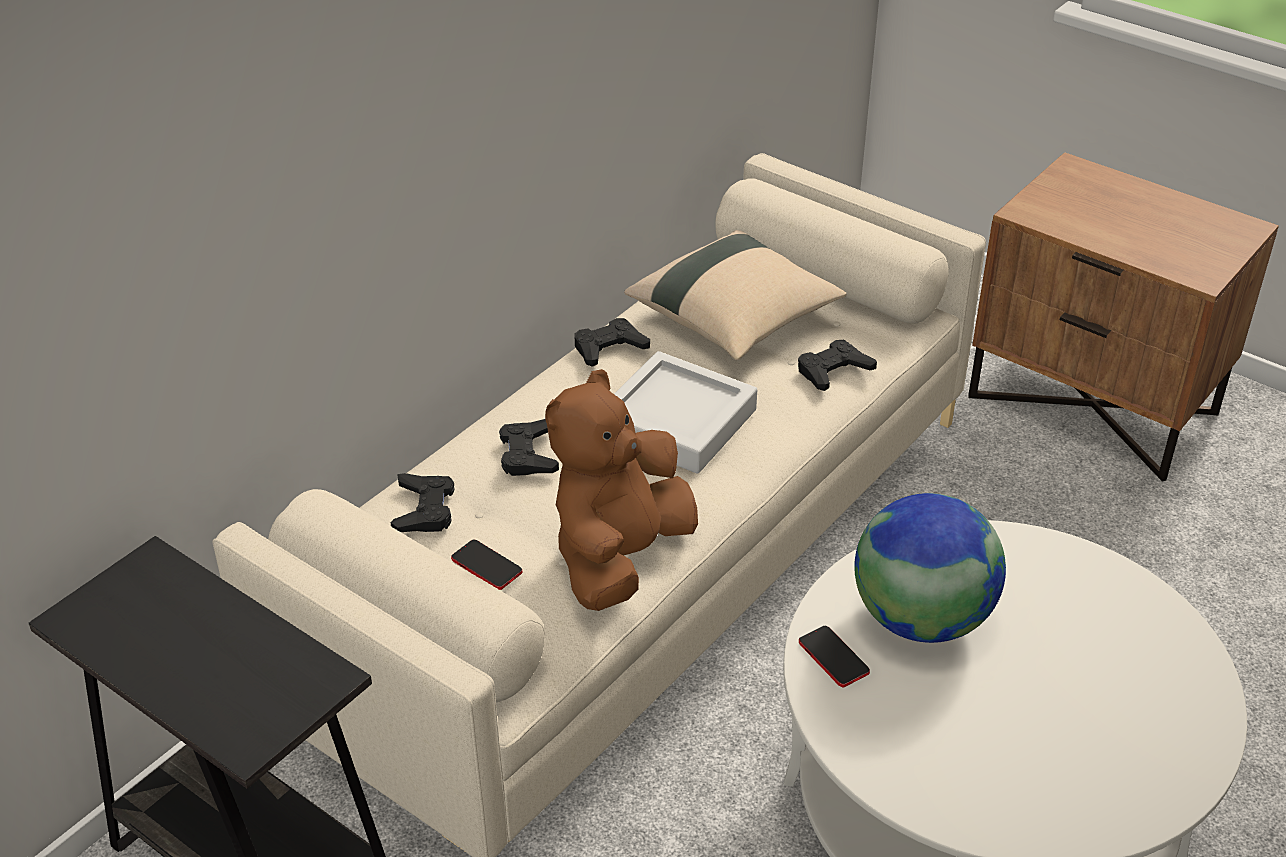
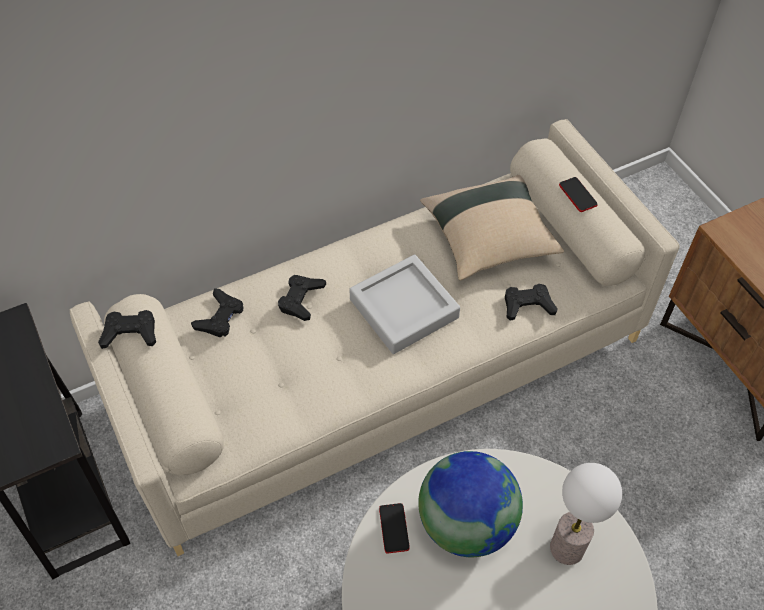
camera: 25 degrees right, 15 degrees up
(486, 566) = (232, 373): phone -> phone (577, 195)
(609, 348) = (395, 235): black game controller -> black game controller (130, 333)
(619, 557) = (311, 398): brown plush toy -> none
(1060, 599) = (567, 547): none -> table lamp

